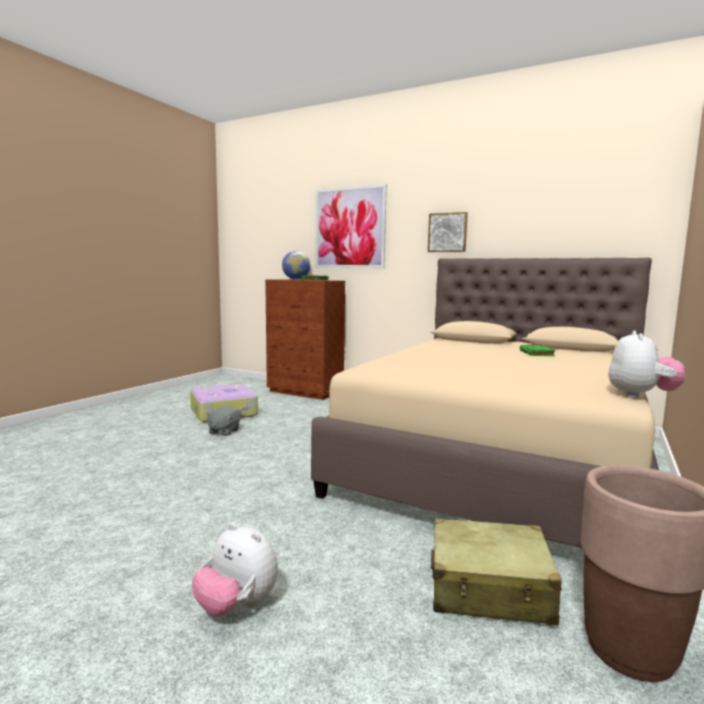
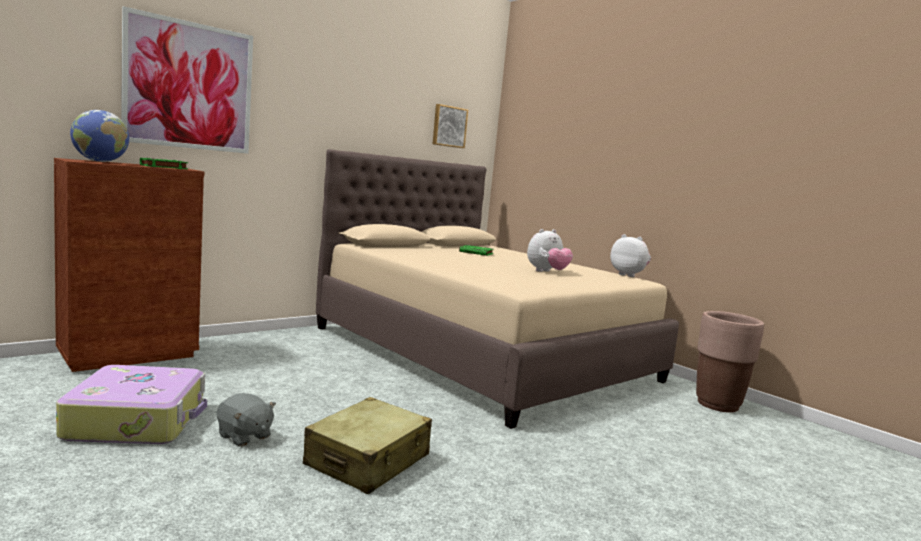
camera: 70 degrees left, 0 degrees up
(237, 605) = (684, 493): plush toy -> plush toy (547, 272)
(447, 232) = (329, 118): picture -> picture (449, 126)
(489, 588) = (665, 413): beige suitcase -> beige suitcase (368, 461)

